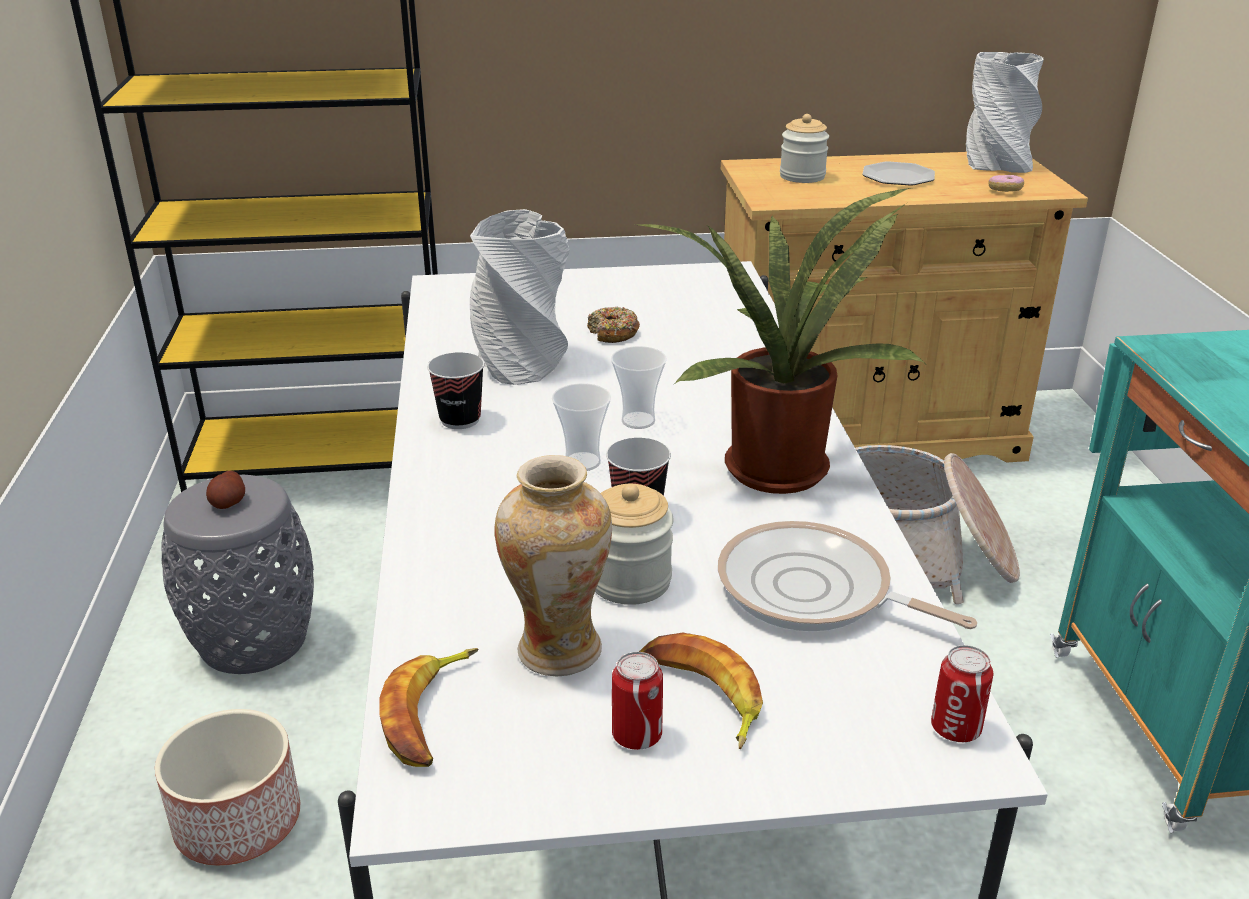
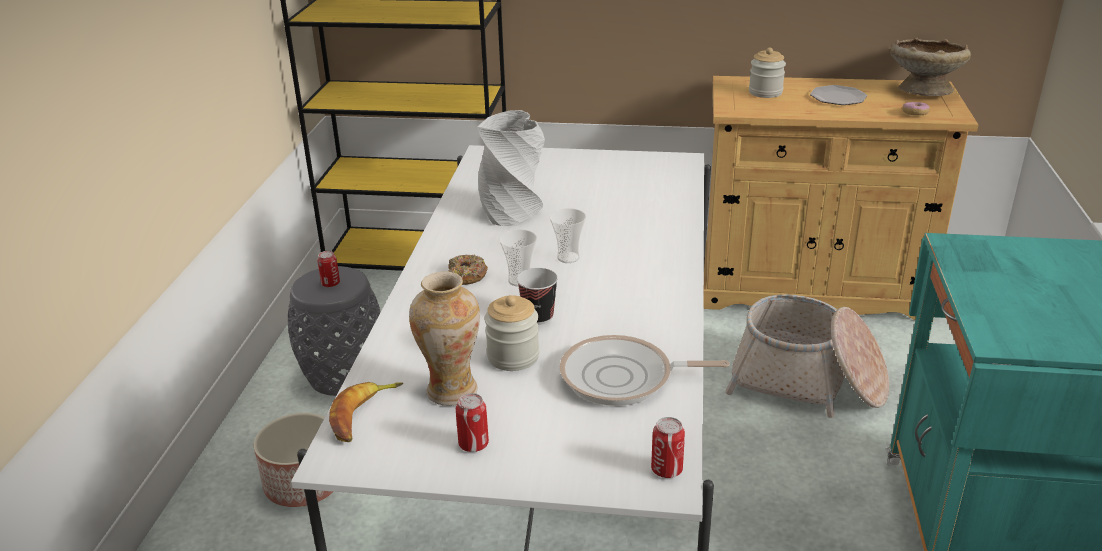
camera: 15 degrees right, 0 degrees up
(228, 503) = (330, 284): potato -> can
(460, 420) = (456, 245): cup -> none
(613, 333) = (581, 197): donut -> donut (467, 276)
(701, 695) = (522, 428): banana -> none
(776, 464) = (644, 296): potted plant -> none
(812, 592) = (623, 378): frying pan -> frying pan turned 45 degrees counterclockwise
(995, 163) = (922, 91): grey vase -> beige bowl

